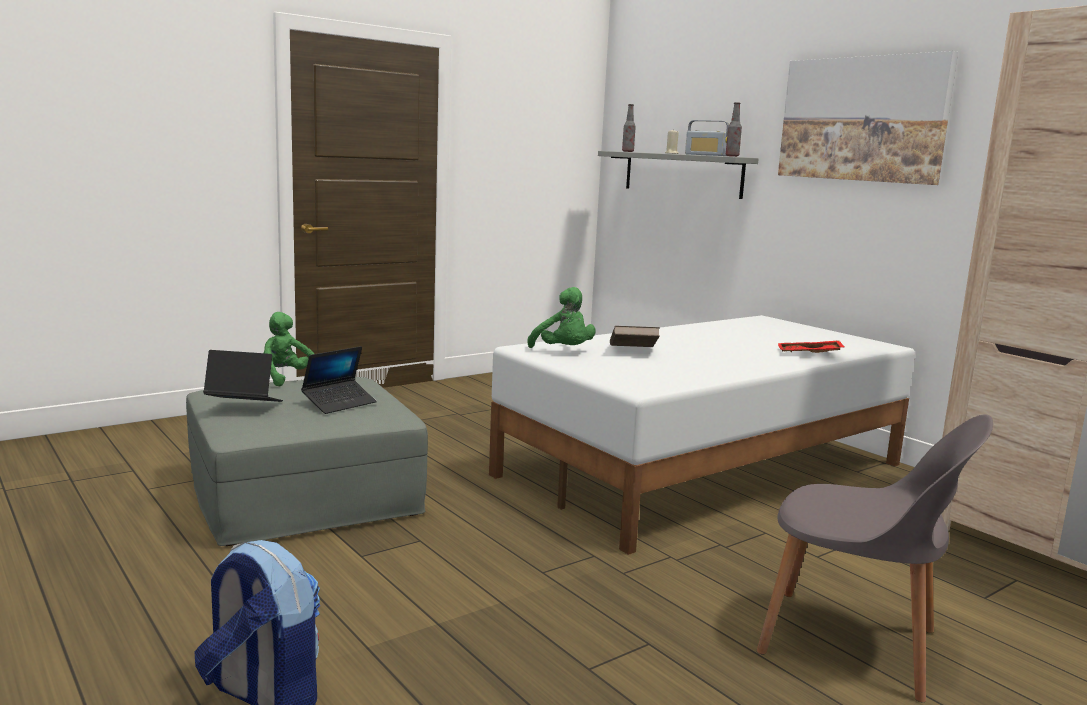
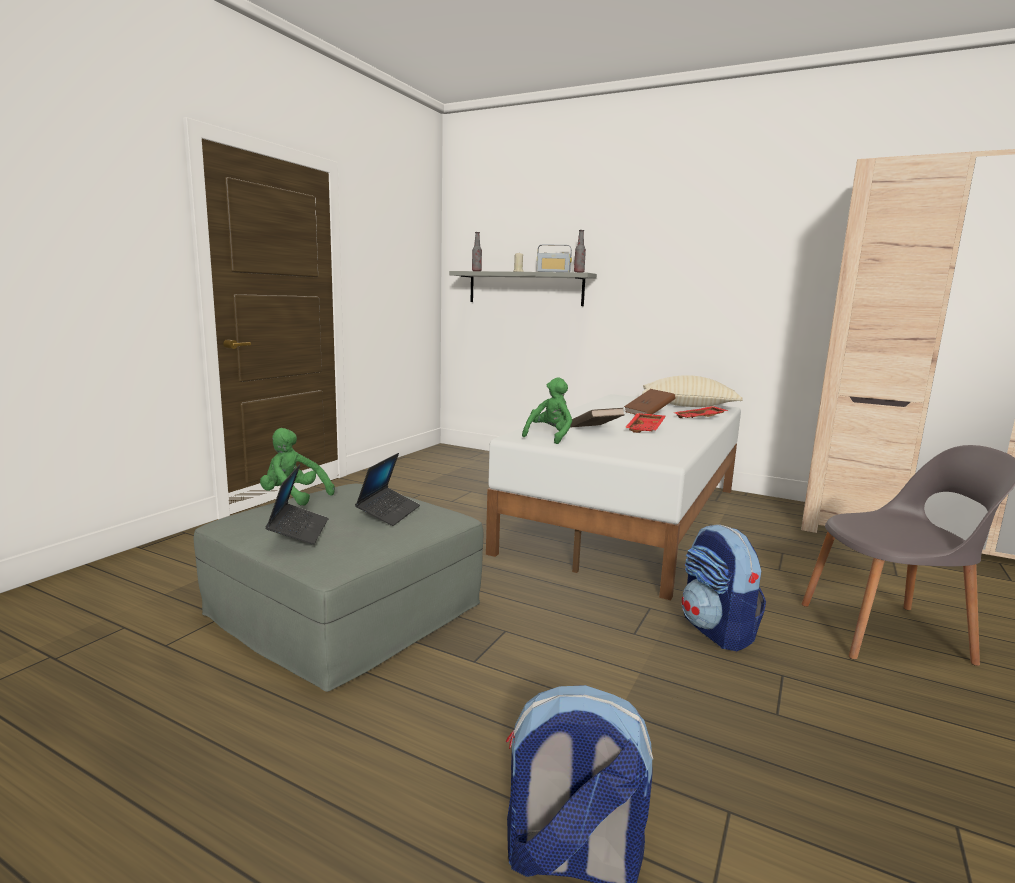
camera: 25 degrees left, 0 degrees up
(243, 404) = (299, 531): laptop -> laptop turned 105 degrees clockwise
(563, 351) = (550, 436): green plush toy -> green plush toy turned 90 degrees counterclockwise
(637, 591) = (717, 631): none -> backpack
(701, 357) = (646, 429): none -> red tray
(752, 342) = (648, 413): none -> brown book
(835, 339) = (688, 406): none -> beige pillow
(862, 119) = (686, 242): picture -> none

